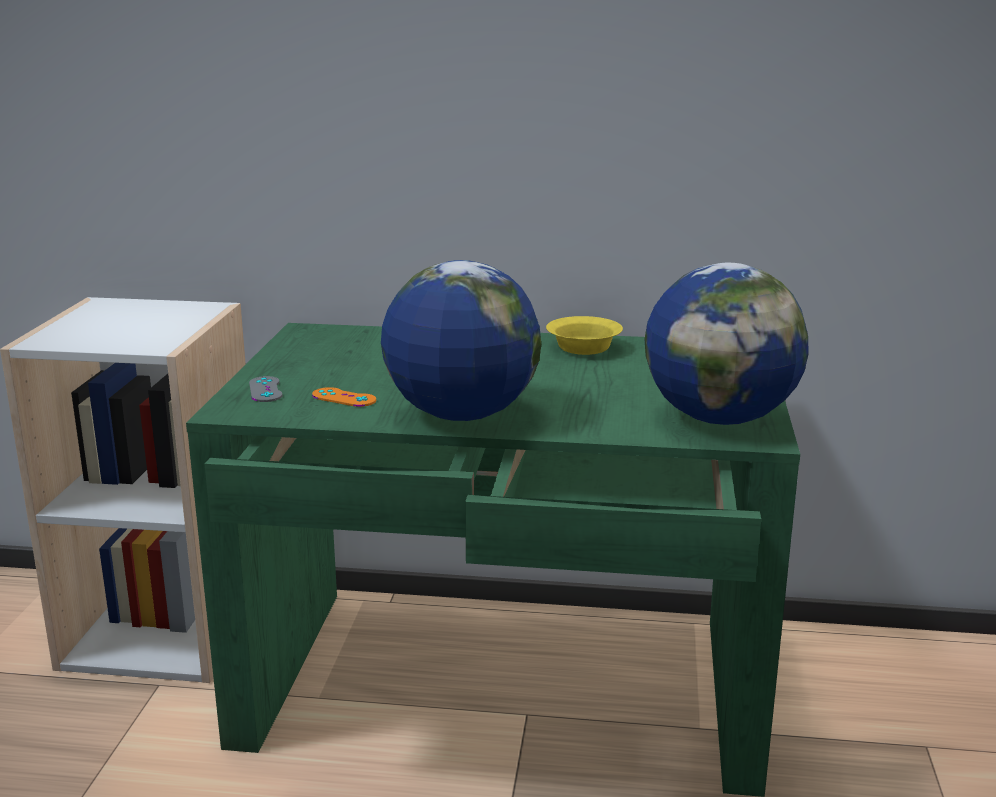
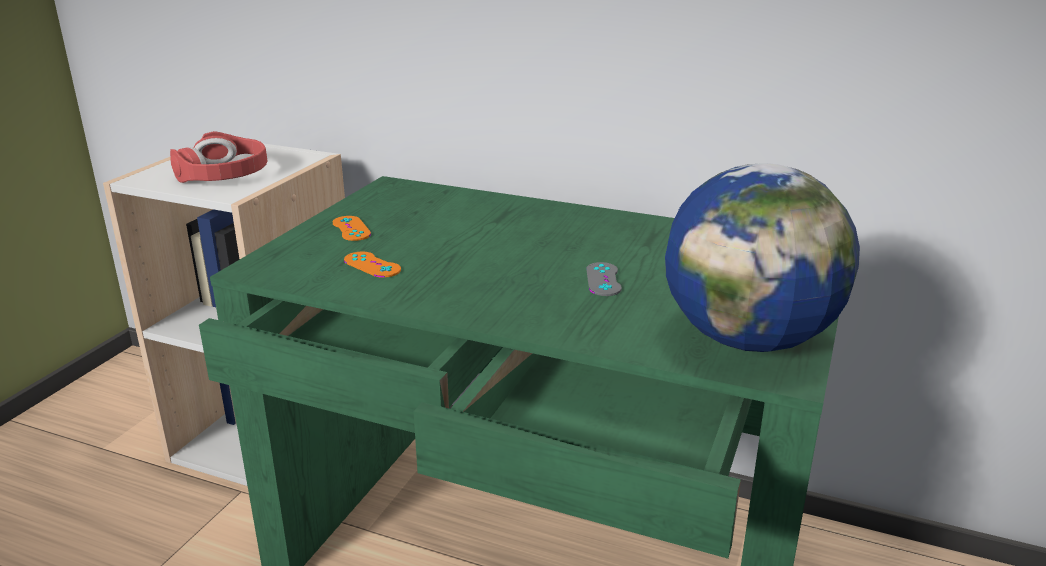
camera: 15 degrees right, 5 degrees up
(131, 330) = (224, 174): none -> red headphones
(265, 390) = (307, 247): grey game controller -> grey game controller (603, 279)
(296, 370) = (351, 228): none -> orange game controller
(462, 415) = (472, 300): globe -> none
(583, 347) = (646, 231): yellow bowl -> none

